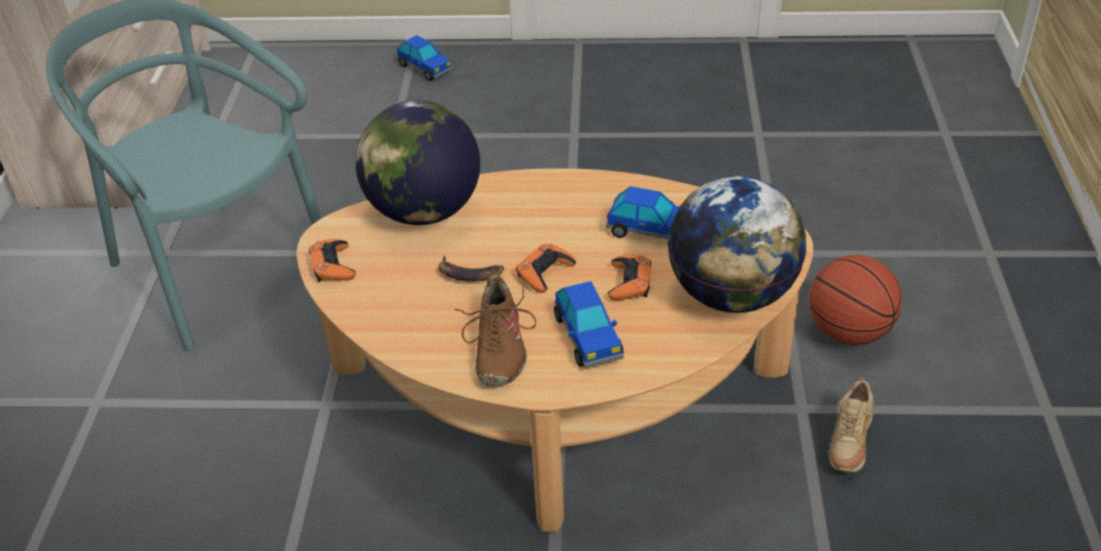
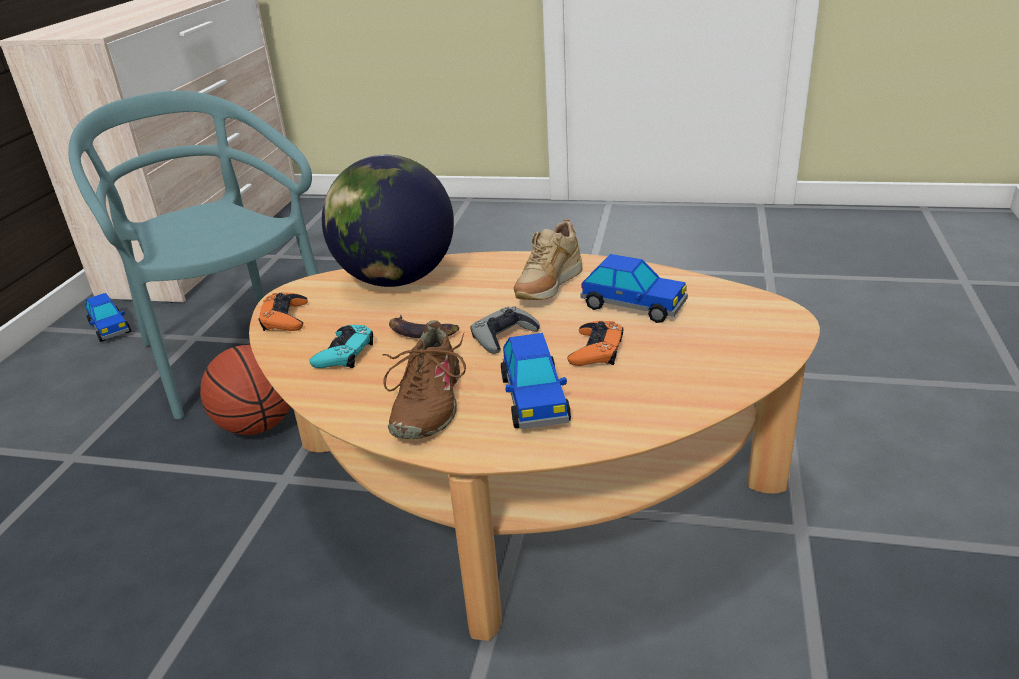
camera: 10 degrees right, 10 degrees down
(406, 302) = (344, 353): none -> turquoise game controller
(425, 68) = (470, 216): toy car -> toy car (110, 328)
(545, 272) = (504, 336): orange game controller -> grey game controller
(731, 295) = (715, 369): globe -> none
(848, 332) = (860, 454): basketball -> basketball (257, 425)
(849, 445) = (859, 577): beige shoe -> beige shoe (547, 289)

